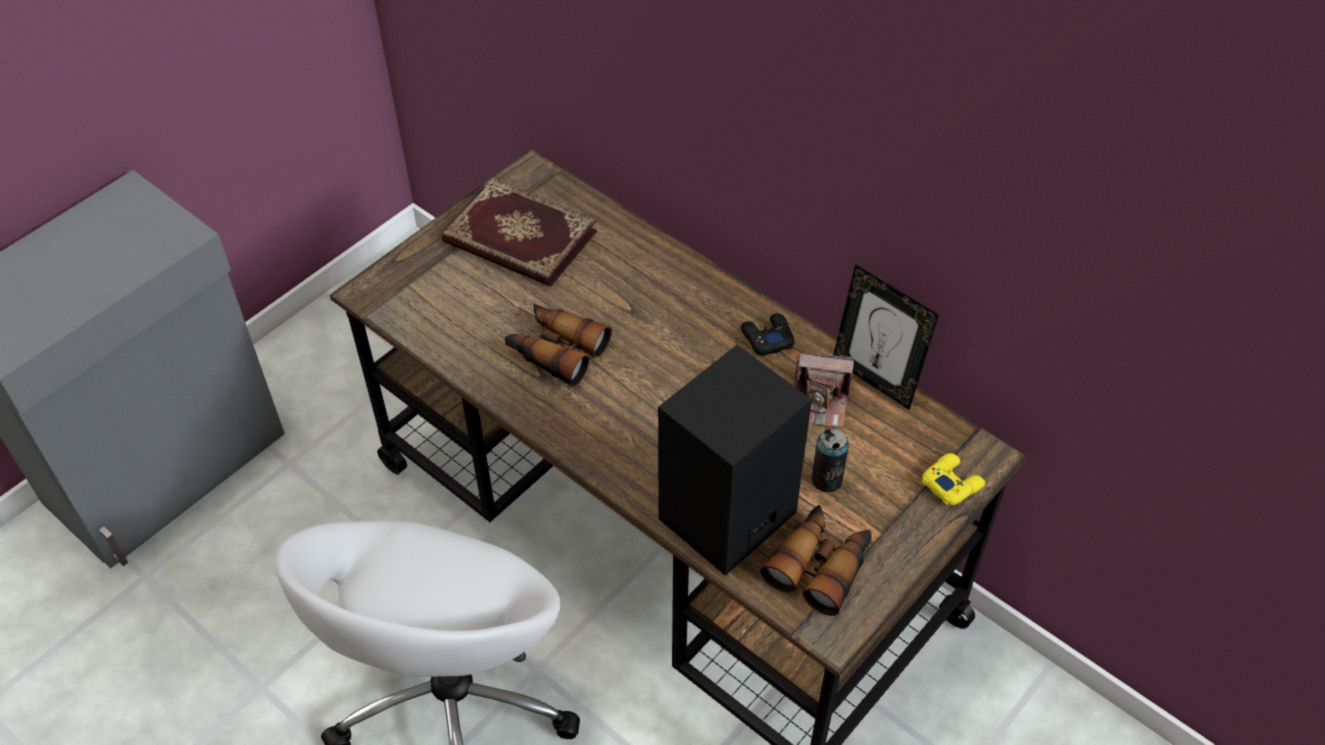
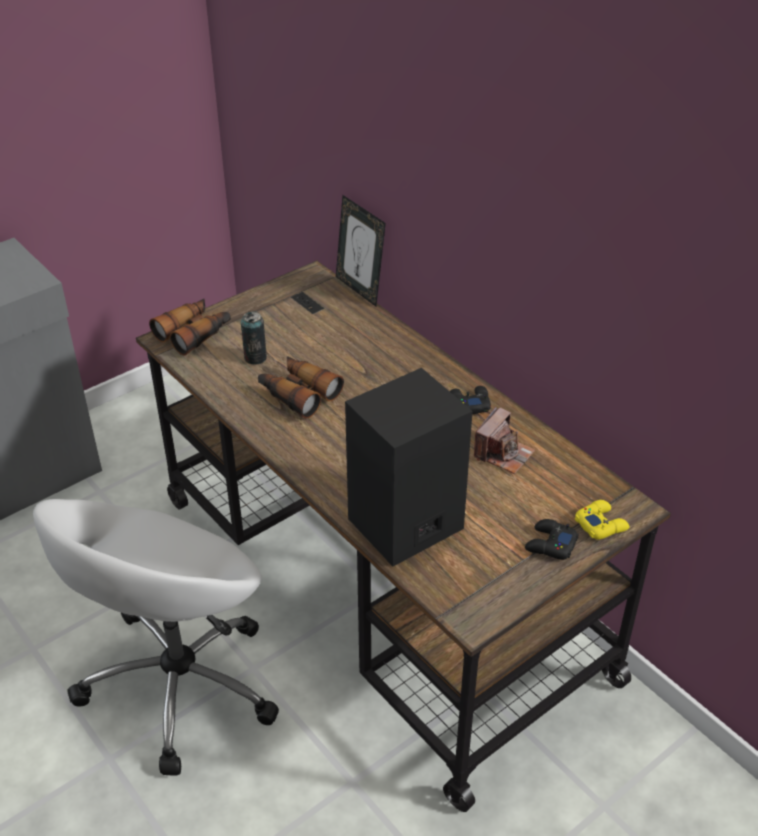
camera: 10 degrees right, 10 degrees down
(519, 238) = (290, 316): book -> none
(820, 565) = (474, 569): binoculars -> binoculars (194, 333)
(821, 403) = (503, 454): camera -> camera turned 75 degrees counterclockwise
(826, 480) = (494, 508): can -> can (255, 358)
(875, 379) = (552, 443): picture frame -> picture frame (360, 289)
(899, 519) = (550, 544): none -> black game controller

